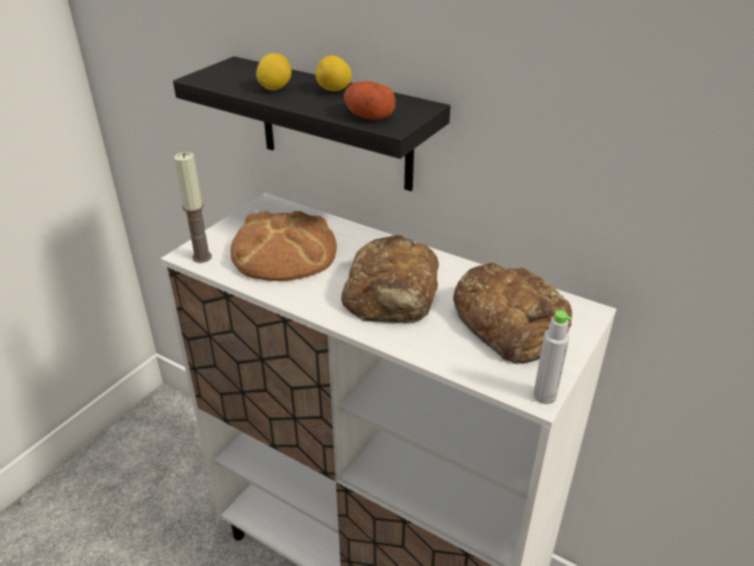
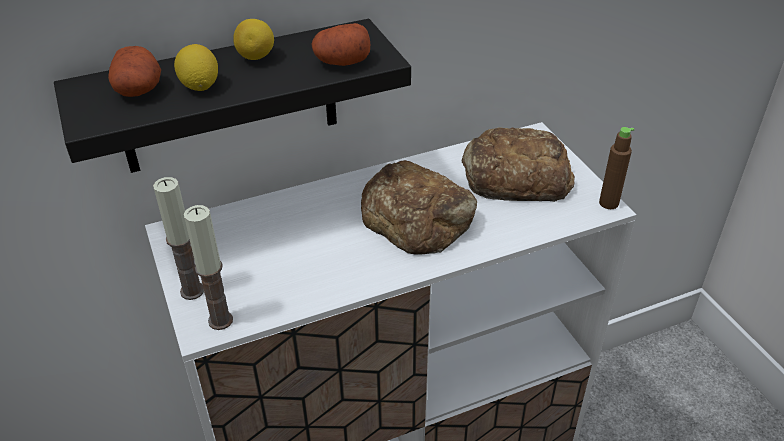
camera: 55 degrees left, 5 degrees up
(219, 235) = (192, 291): none -> candle
(249, 76) = (138, 90): none -> potato
(284, 251) = (278, 256): bread -> none
(544, 396) = (608, 203): grey bottle -> brown bottle

